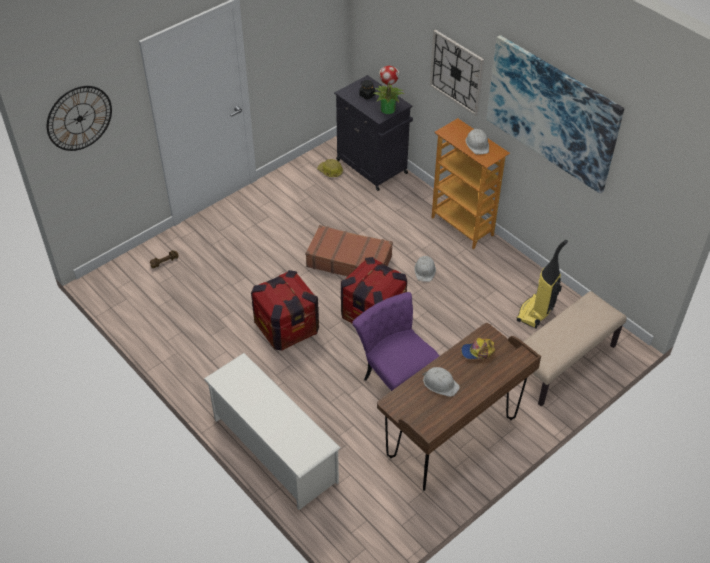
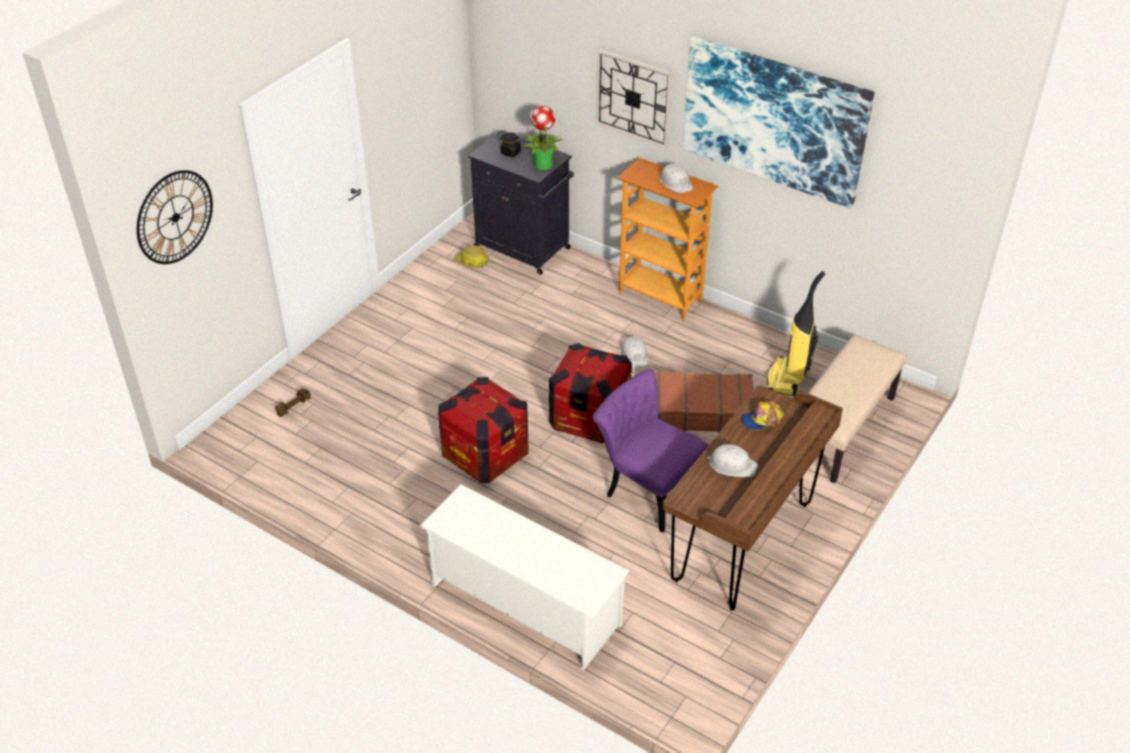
camera: 15 degrees left, 5 degrees down
(349, 261) = (535, 361): brown suitcase -> brown suitcase (698, 411)

